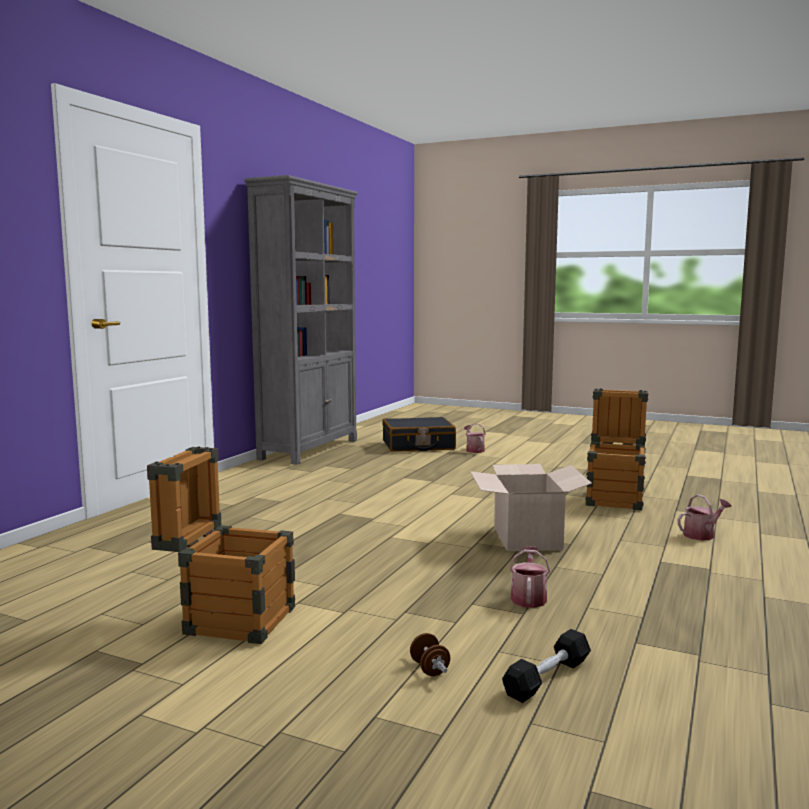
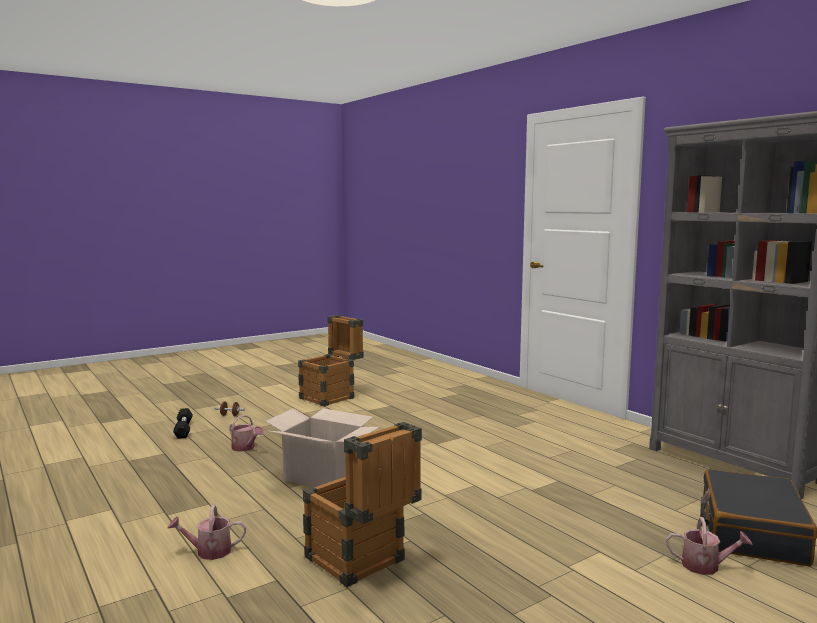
camera: 120 degrees right, 0 degrees up
(702, 535) = (209, 551): watering can -> watering can turned 75 degrees clockwise

